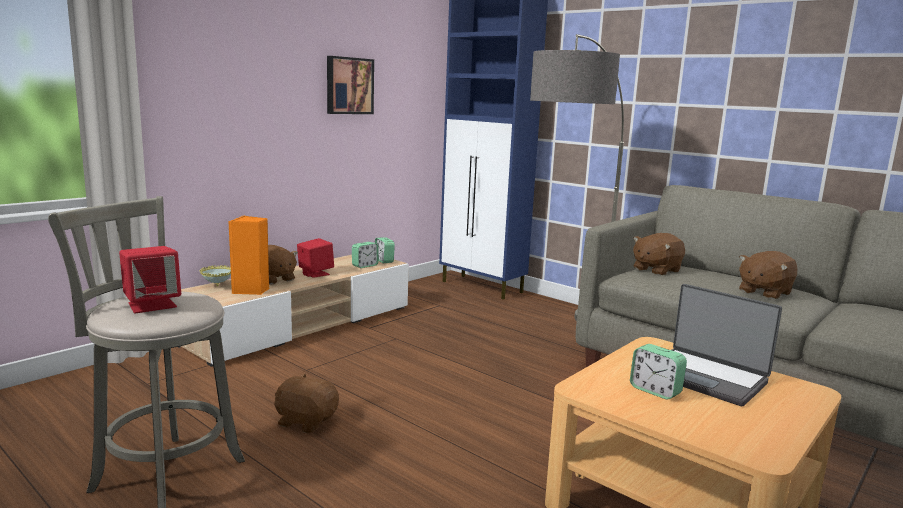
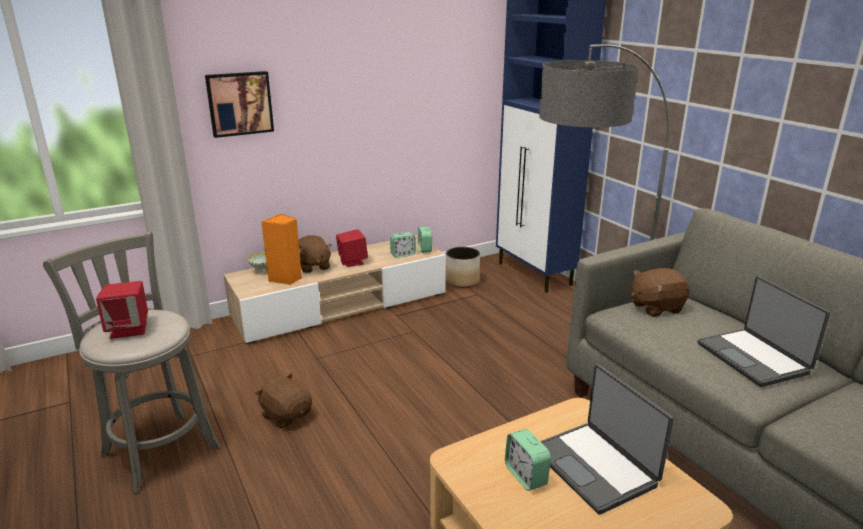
camera: 20 degrees right, 10 degrees up
(348, 86) = (394, 79): picture -> picture (239, 103)
(416, 296) = (462, 281): none -> planter
(764, 292) = (754, 358): brown plush toy -> laptop

